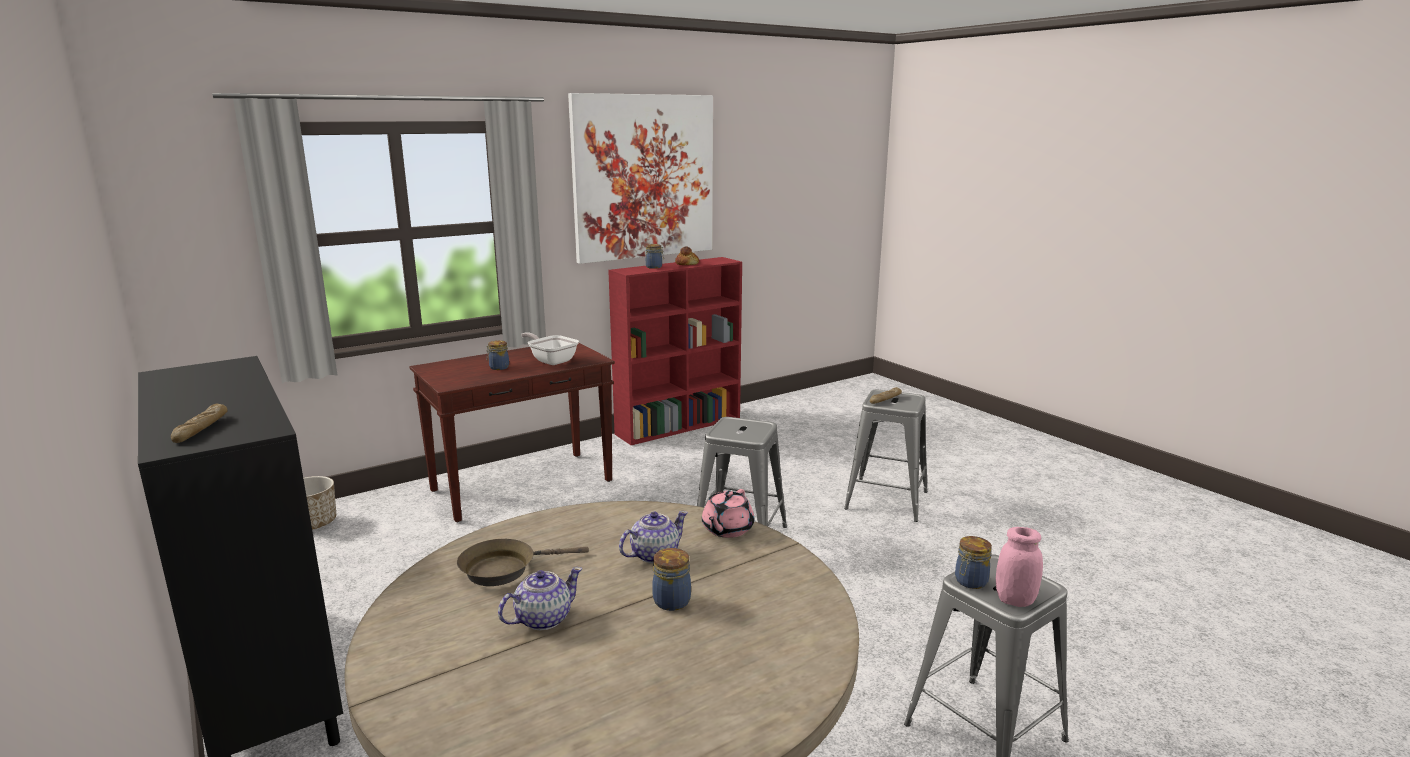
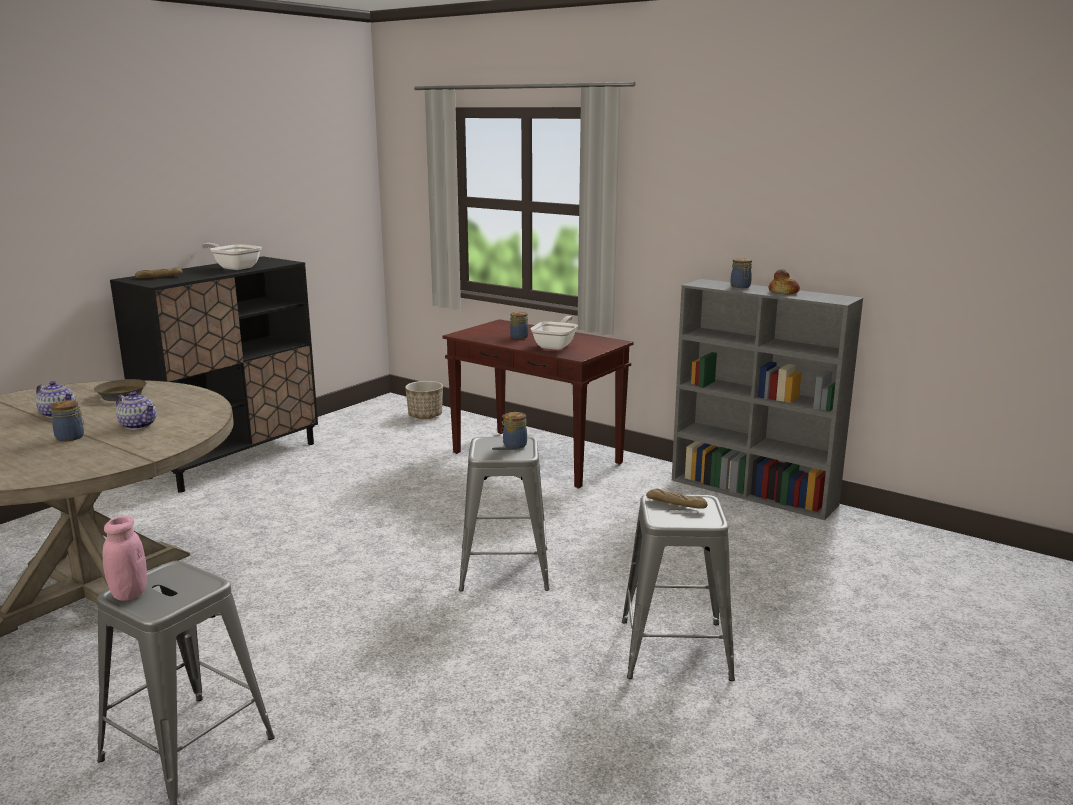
camera: 70 degrees right, 0 degrees up
(215, 387) = (234, 267): none -> frying pan
(644, 177) = (759, 176): picture -> none
(679, 426) = (754, 492): red bookcase -> grey bookcase
(727, 529) = (179, 439): pink teapot -> none
(970, 582) = (167, 571): jar -> jar (514, 445)

